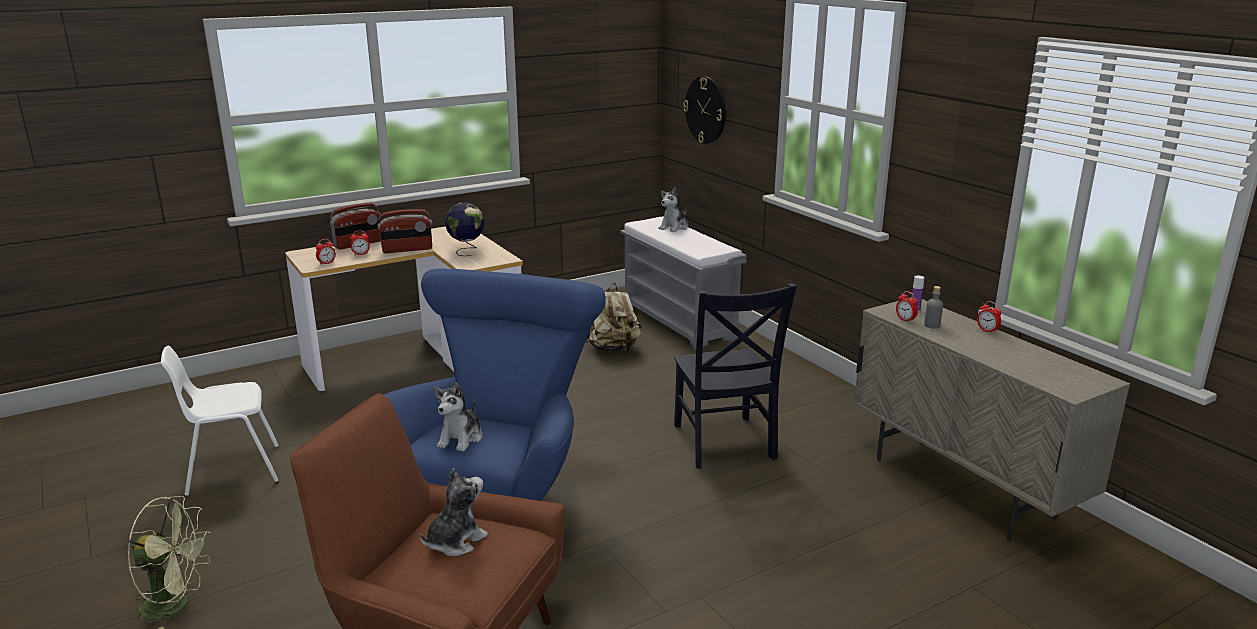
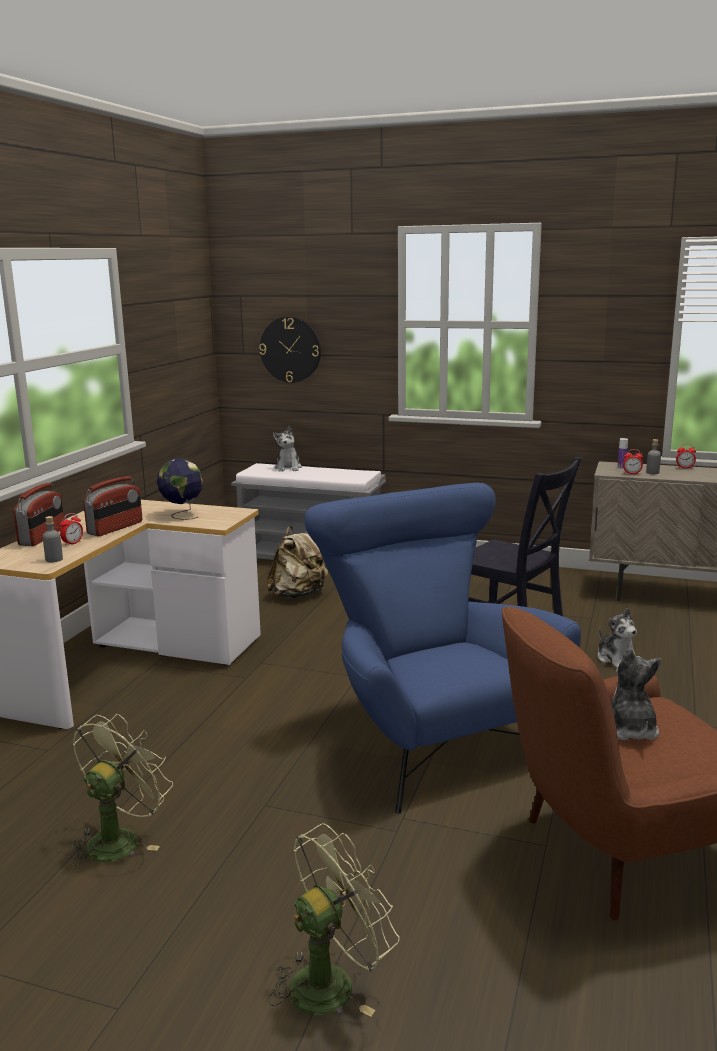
camera: 40 degrees left, 5 degrees down
(232, 470) = (119, 839): white chair -> green fan
(326, 263) = (54, 559): alarm clock -> grey bottle
(461, 438) = (449, 666): plush toy -> plush toy (616, 659)

